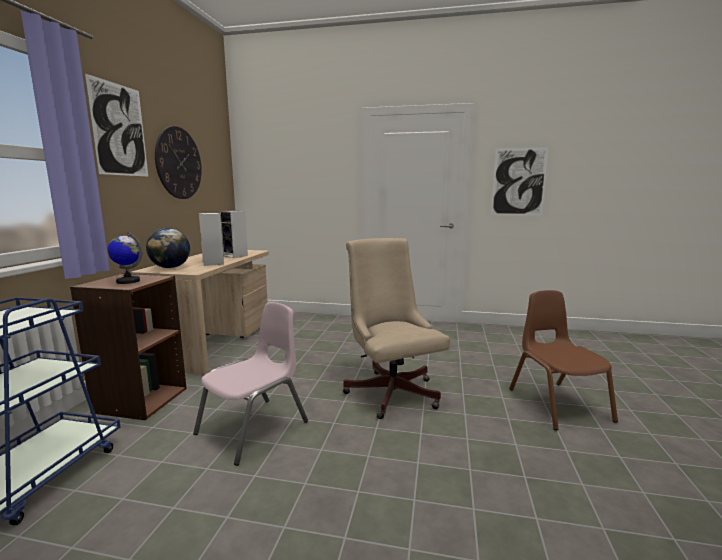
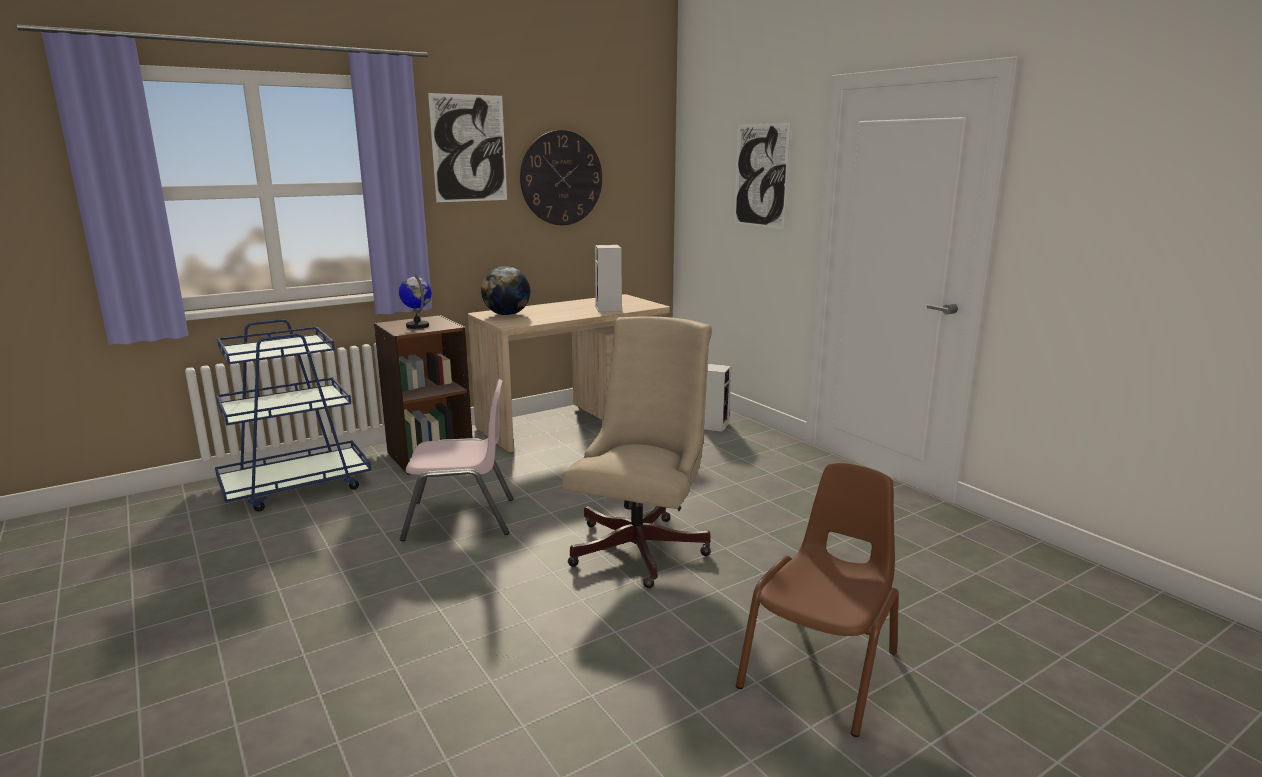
camera: 45 degrees right, 5 degrees up
(212, 263) = (556, 316): speaker -> speaker (714, 425)
(518, 182) = (1095, 233): picture -> picture (760, 175)

